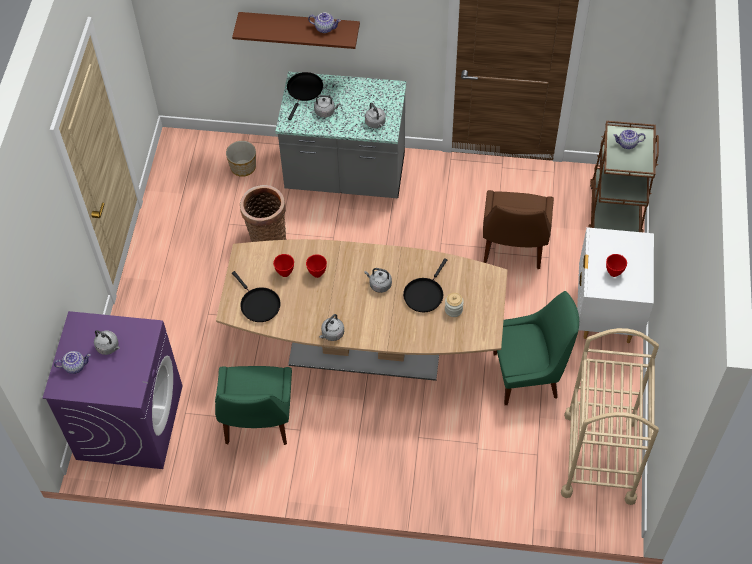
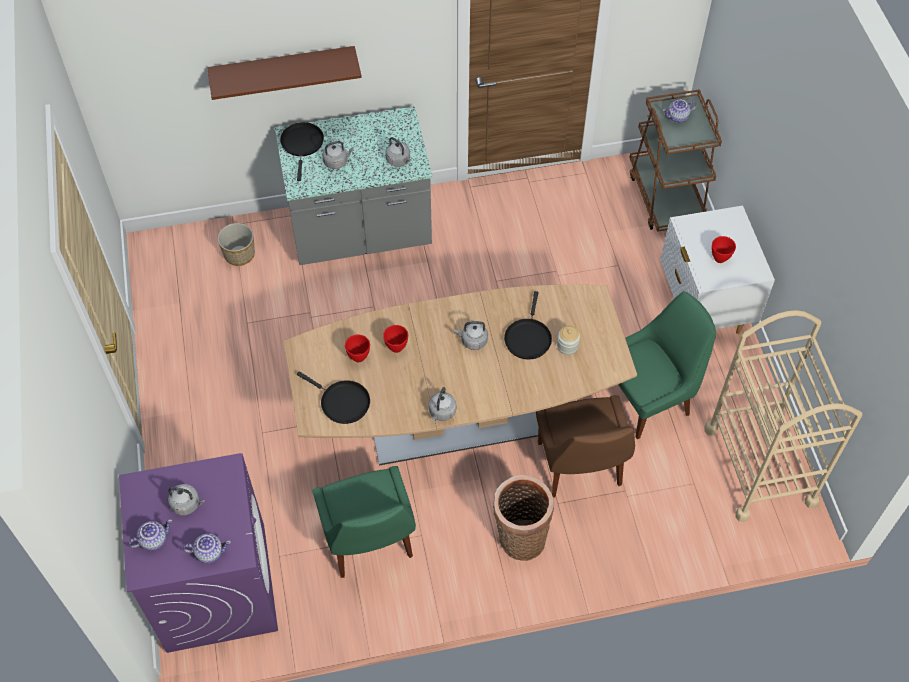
camera: 20 degrees left, 0 degrees up
(267, 239) = (299, 328): basket -> basket (519, 537)
(325, 28) = (318, 62): teapot -> teapot (210, 552)
(513, 248) = (576, 265): brown chair -> brown chair (580, 467)

